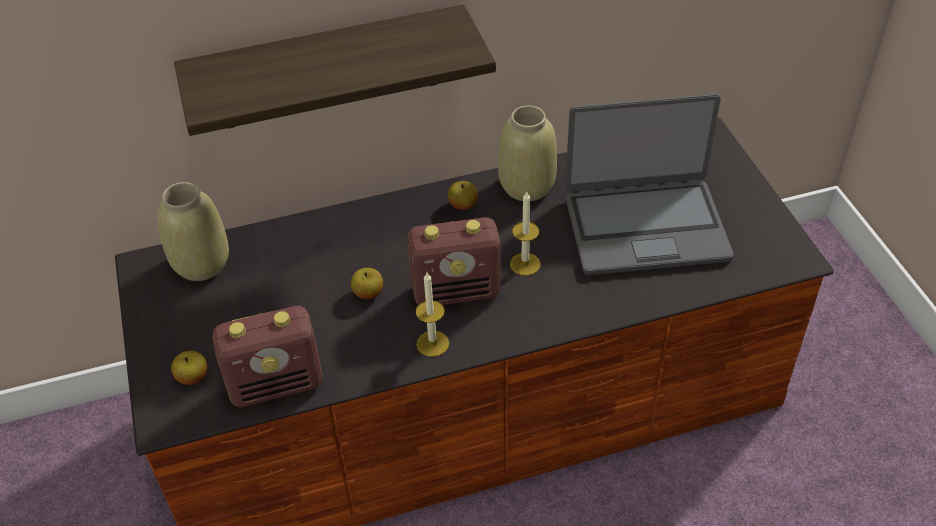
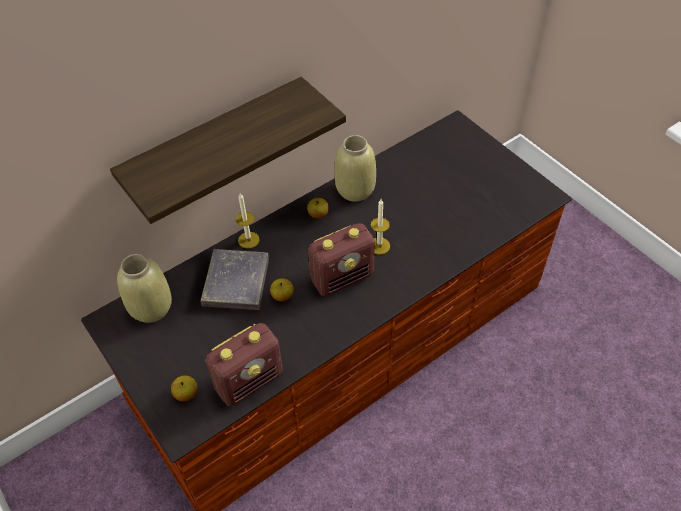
camera: 20 degrees left, 5 degrees up
(319, 261) = (236, 282): none -> grey book
(432, 343) = (343, 319): candle -> candle (248, 240)
(645, 227) = (445, 199): laptop -> none

